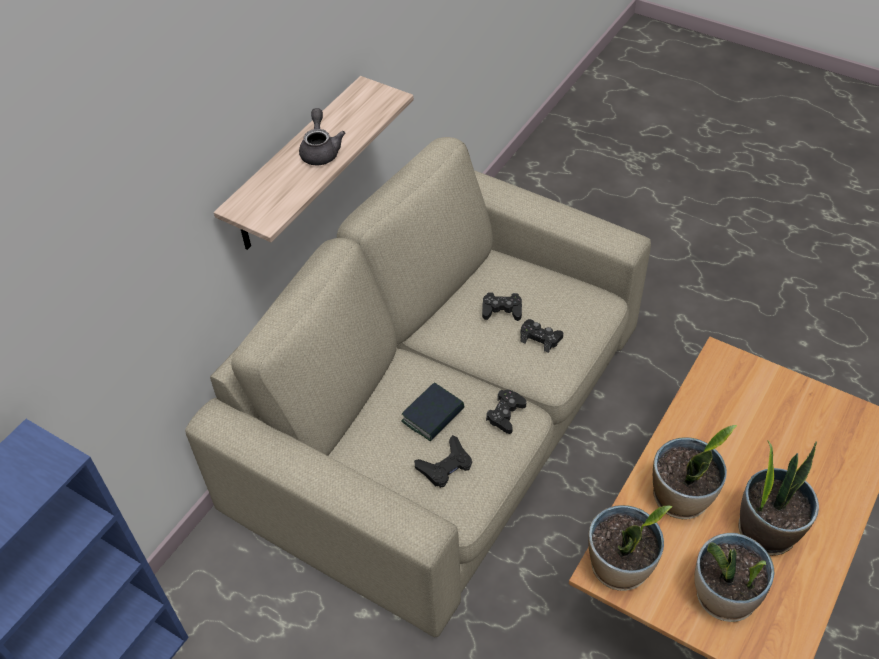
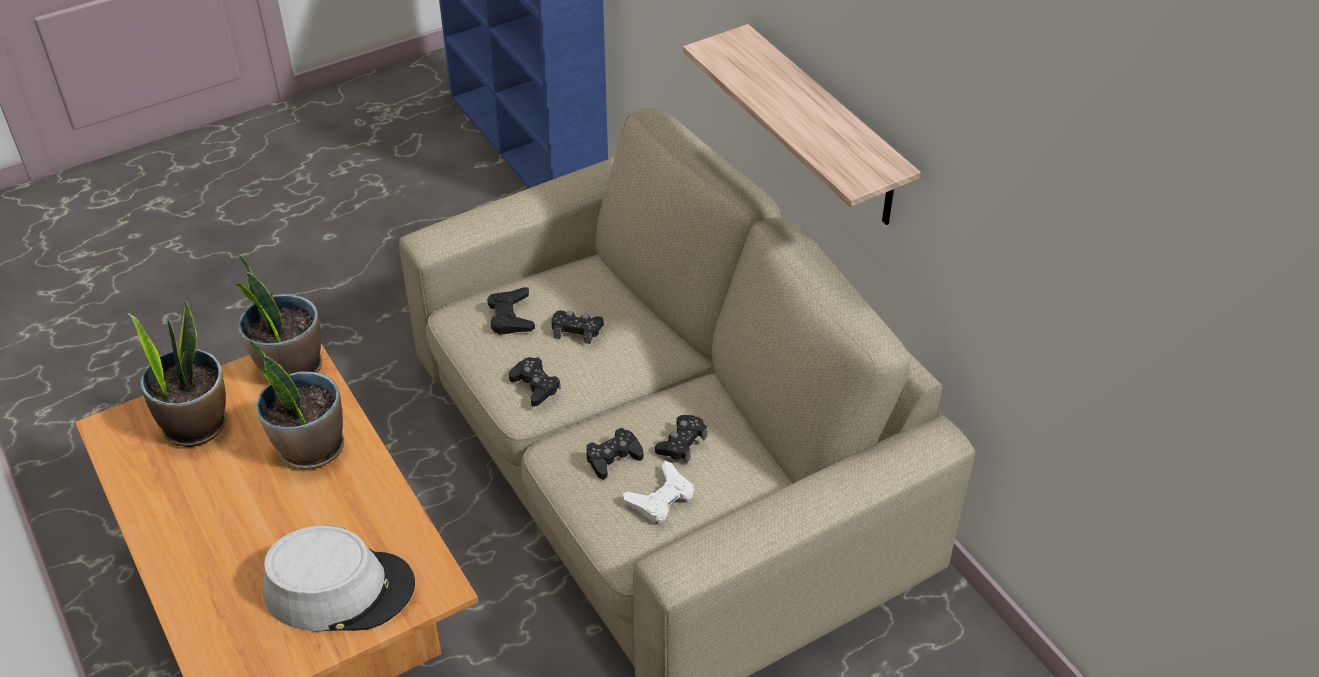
camera: 115 degrees right, 5 degrees down
(320, 150) = (792, 105): grey teapot -> none
(433, 416) = (577, 330): book -> black game controller
(554, 301) = (661, 498): none -> white game controller
(766, 530) = (218, 495): potted plant -> none
(767, 407) = (339, 589): none -> grey hat

